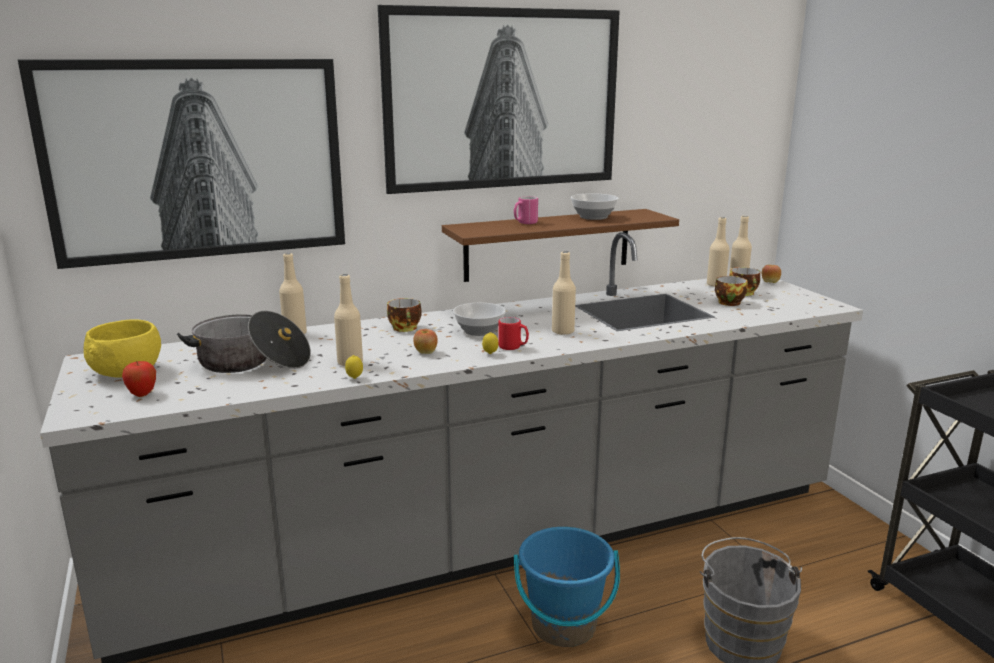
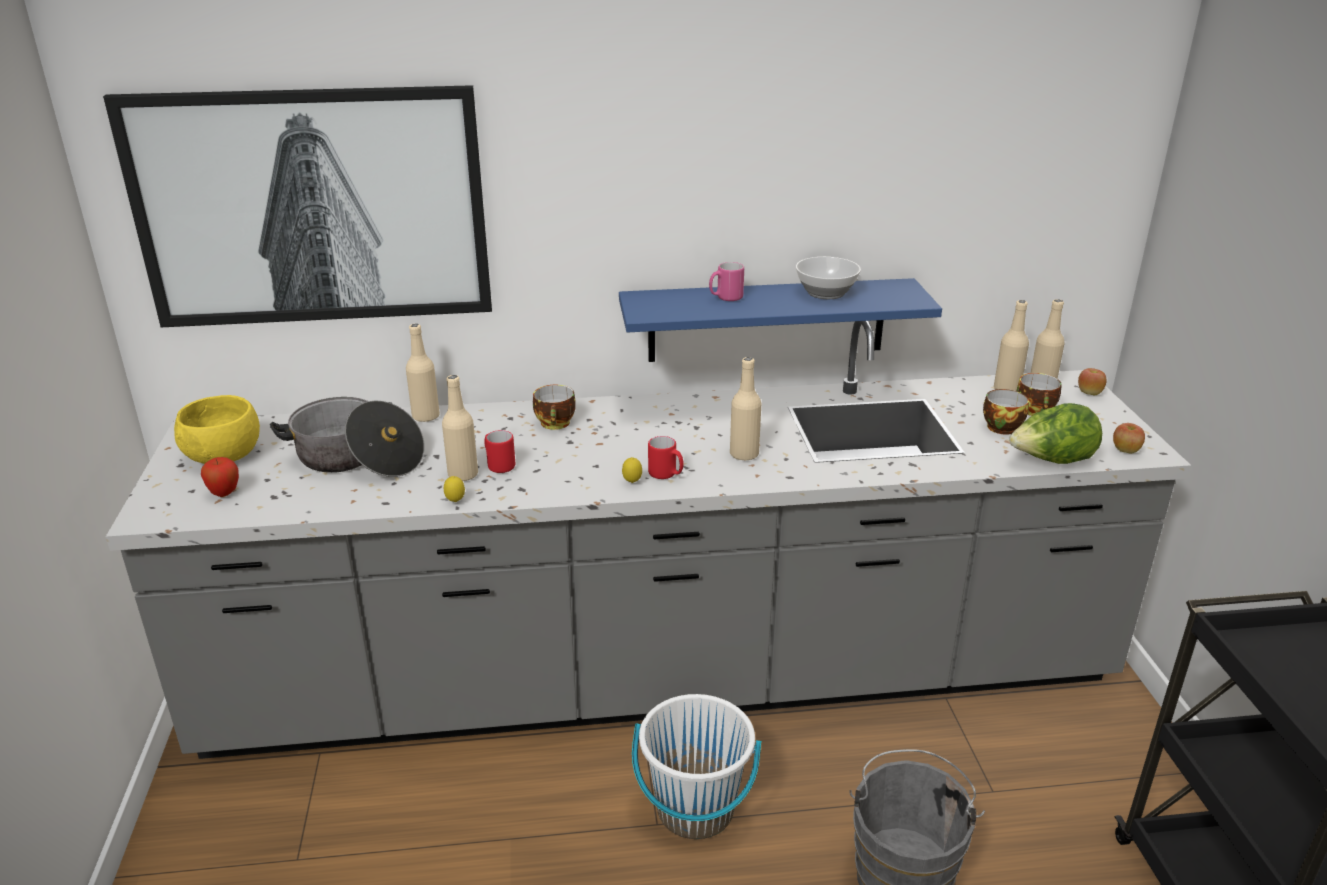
camera: 15 degrees right, 10 degrees up
(376, 355) = (498, 465): none -> red mug
(425, 352) = (557, 469): apple -> apple (1125, 450)
(478, 331) = (640, 439): bowl -> none
(503, 100) = (706, 134): picture -> none
(548, 244) = (767, 320): brown shelf -> blue shelf
(564, 626) = (695, 810): blue bucket -> white bucket
(775, 316) = (1051, 461): none -> lettuce

